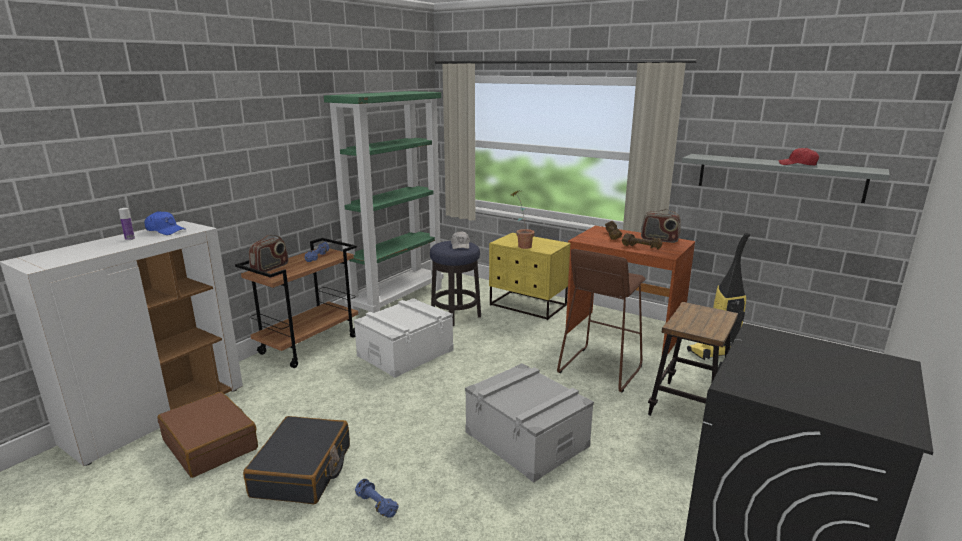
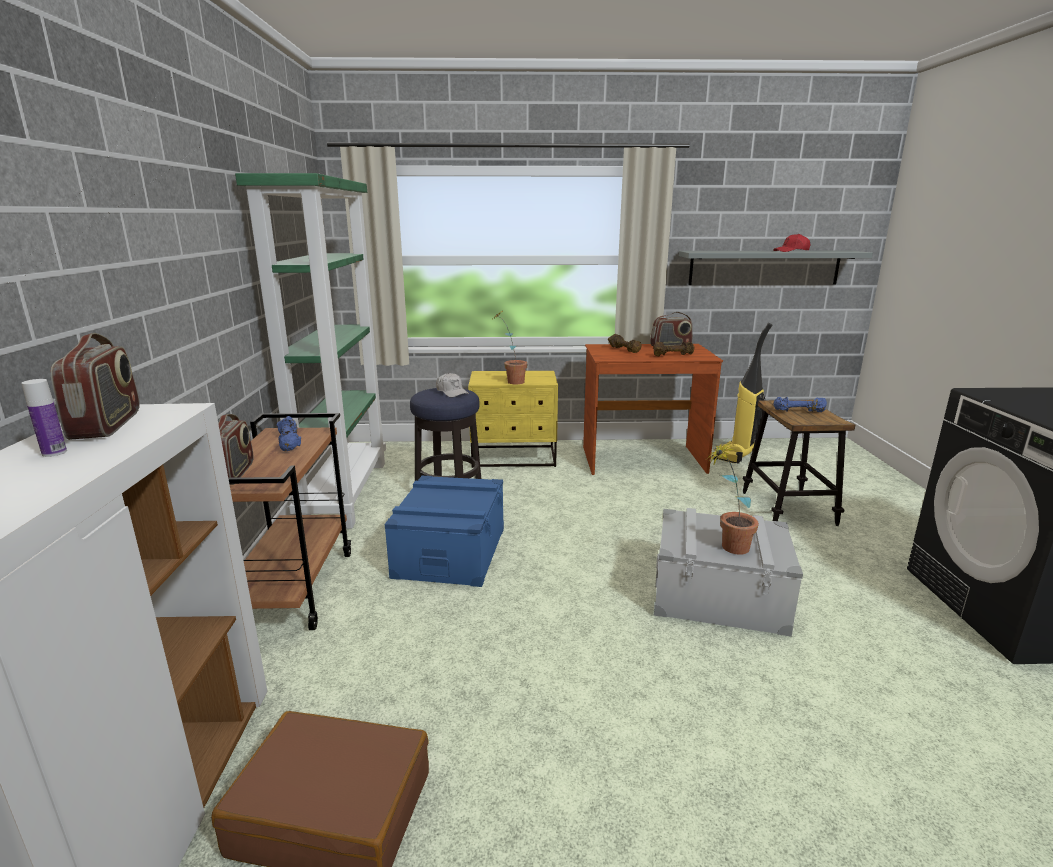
camera: 35 degrees left, 0 degrees up
(165, 230) = (108, 425): blue cap -> radio
(303, 471) = (541, 766): black suitcase -> none
(375, 505) = (694, 754): blue dumbbell -> blue dumbbell (799, 412)
(405, 352) = (450, 552): white storage box -> blue storage box
(516, 400) = (726, 547): none -> potted plant
(599, 369) = (673, 499): brown stool -> none

